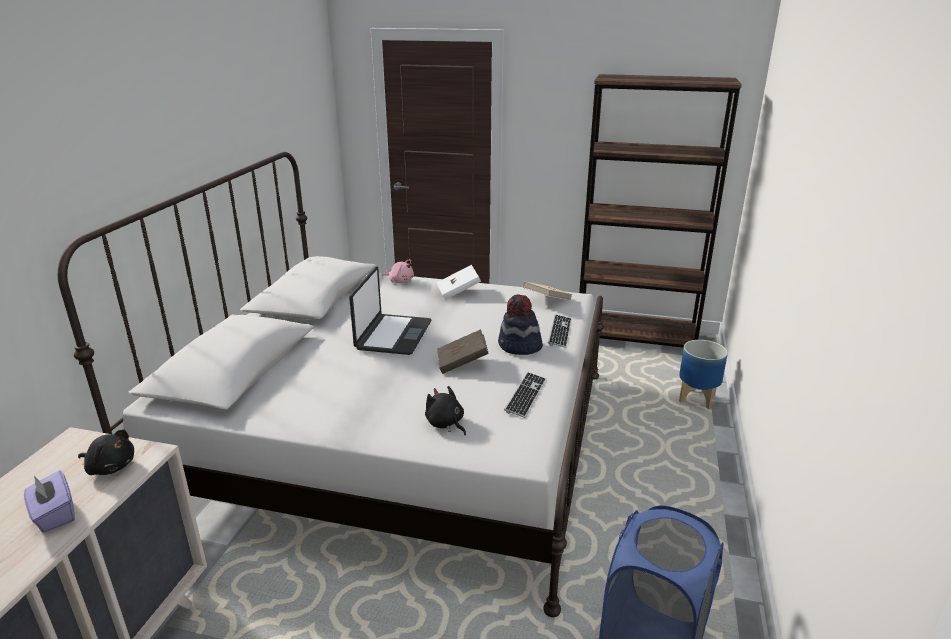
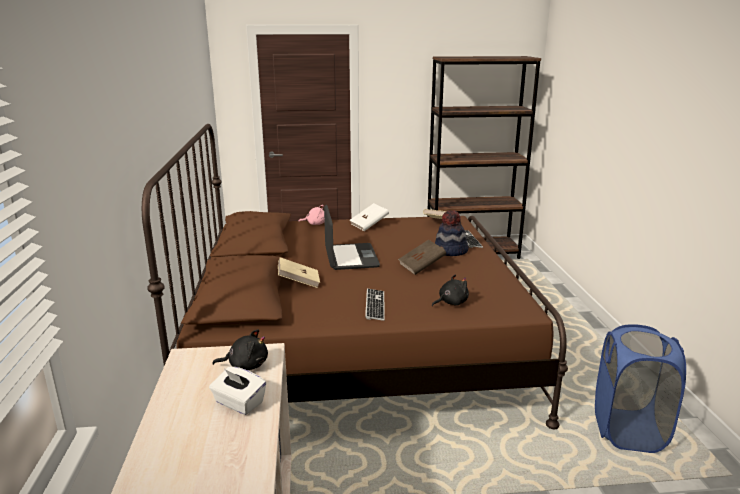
camera: 20 degrees left, 5 degrees down
(54, 515) = (239, 403): purple tissue box -> white tissue box
(305, 360) = (299, 282): none -> beige book
(400, 440) = (357, 346): white bed -> brown bed
(445, 424) = (451, 303): black plush toy -> black plush toy turned 120 degrees clockwise
(526, 396) = (487, 278): keyboard -> keyboard (375, 305)
(697, 399) = (542, 284): planter -> none

